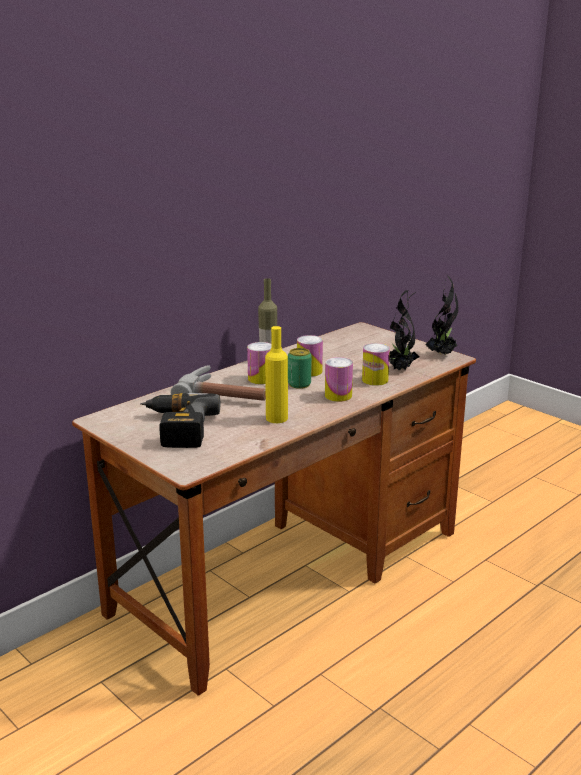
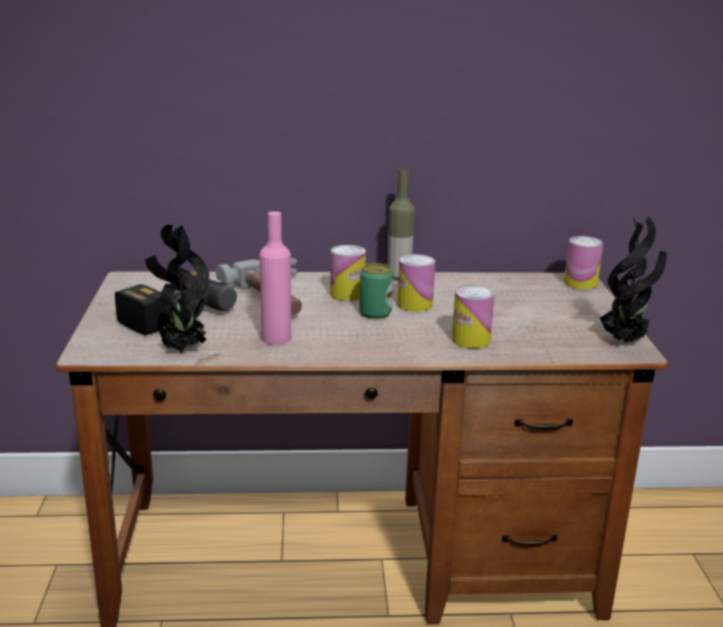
camera: 40 degrees right, 0 degrees up
(276, 418) = (276, 338): yellow bottle -> pink bottle
(338, 396) = (390, 340): can -> can (580, 283)
(400, 369) = (529, 339): potted plant -> potted plant (182, 350)

